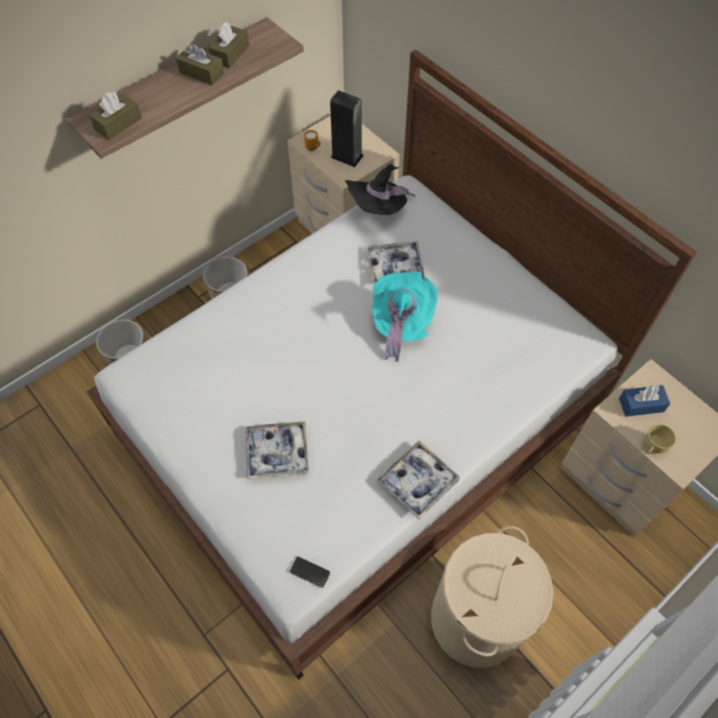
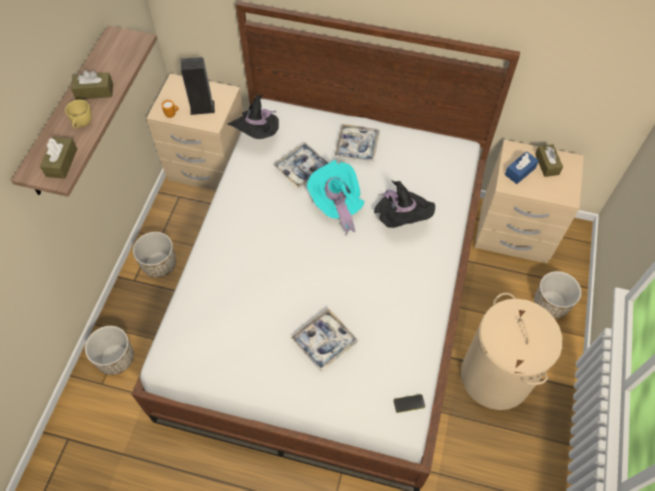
camera: 35 degrees left, 0 degrees up
(230, 54) = (104, 66): brown tissue box -> brown tissue box (547, 164)
(418, 482) = (430, 301): tray -> tray (357, 146)
(457, 377) = (401, 219): none -> black hat
(603, 584) = (550, 304): none -> planter
(652, 448) = (545, 194): yellow cup -> yellow cup (82, 124)

